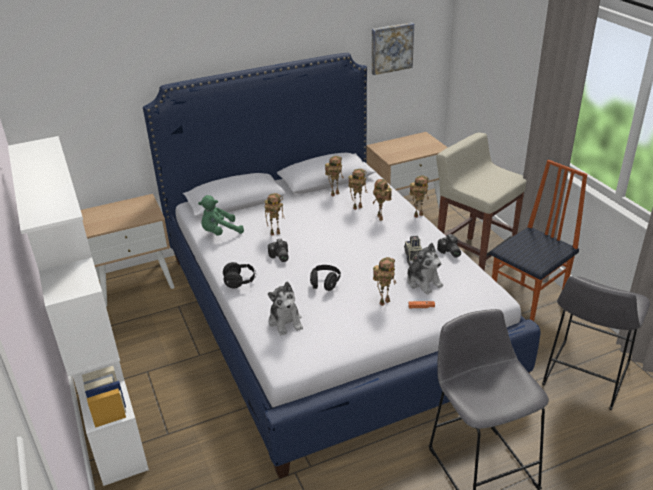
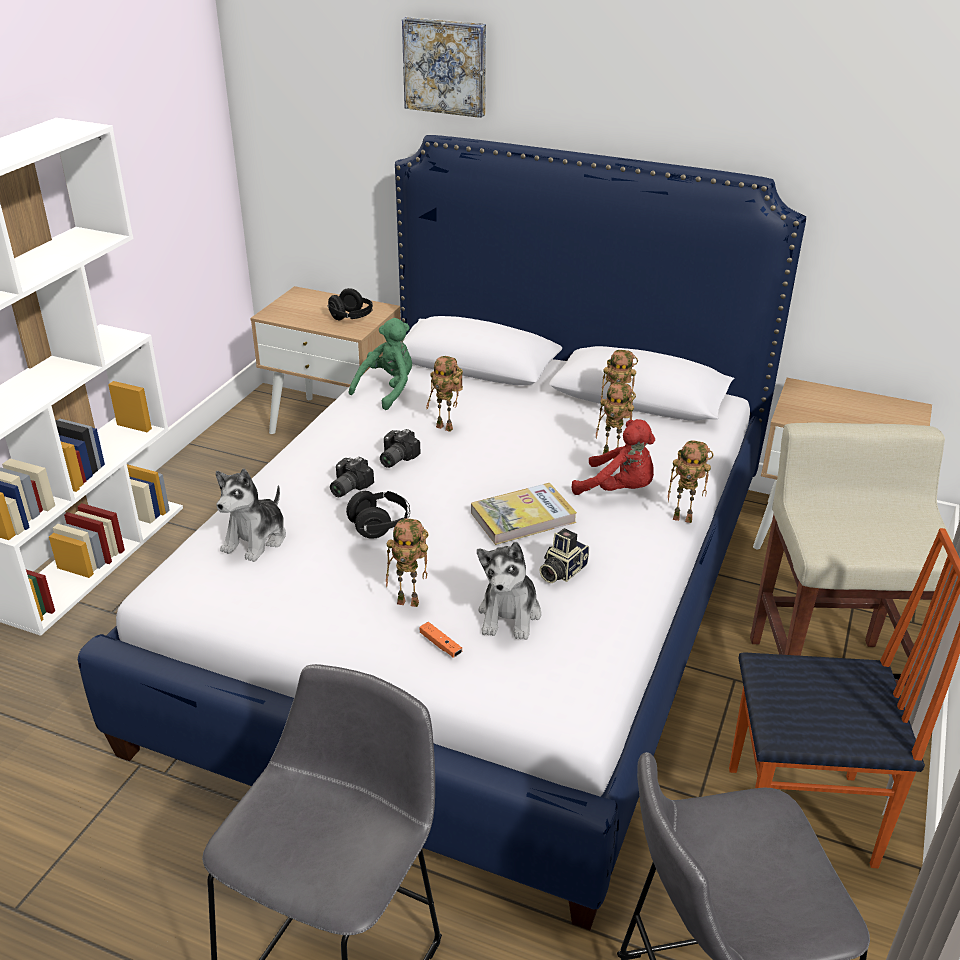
camera: 45 degrees right, 0 degrees up
(220, 232) = (388, 390): green plush toy -> green plush toy turned 105 degrees clockwise
(240, 282) = (302, 460): black headphones -> black headphones (351, 318)
(368, 248) = (523, 517): none -> book
(381, 218) = (619, 490): toy robot -> red plush toy
(391, 48) = (886, 202): picture -> picture (446, 66)
(449, 252) = (629, 601): camera -> camera (347, 487)

